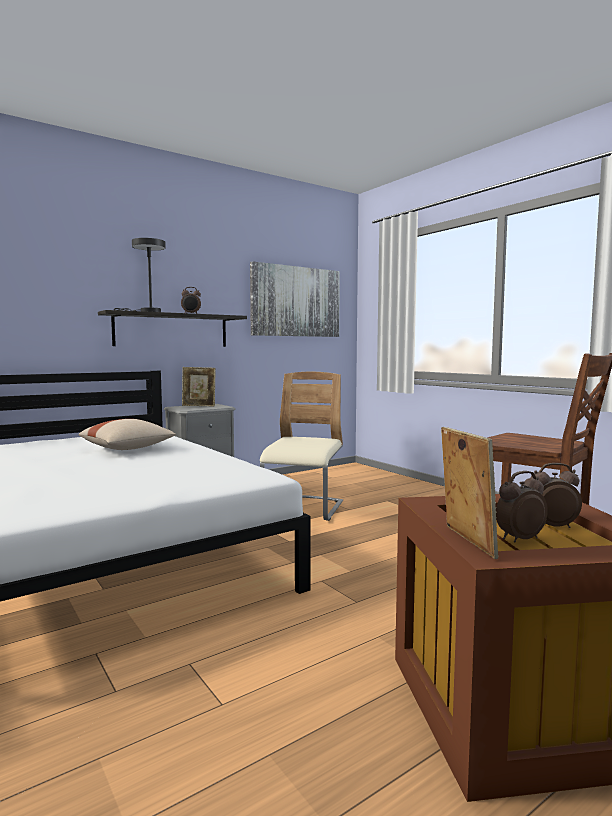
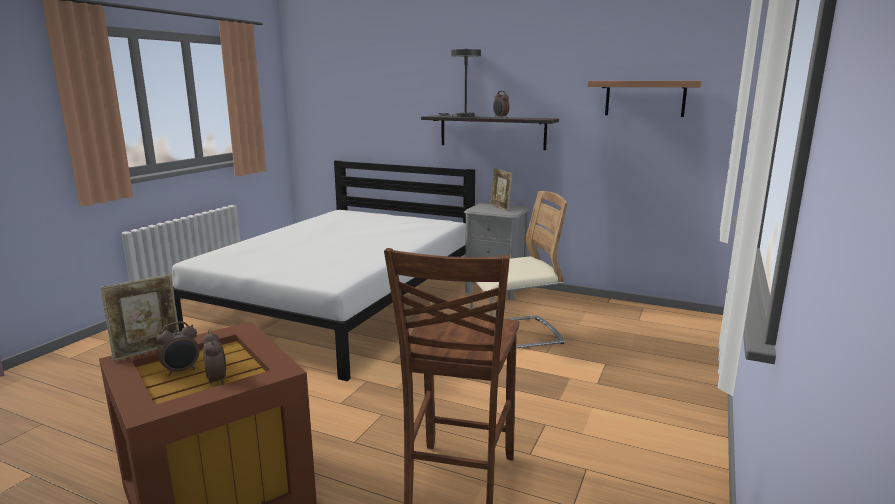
camera: 60 degrees right, 10 degrees up
(128, 449) = (378, 234): beige pillow -> none
(296, 301) = (645, 98): picture -> shelf
(519, 539) = (181, 370): alarm clock -> alarm clock turned 105 degrees clockwise

